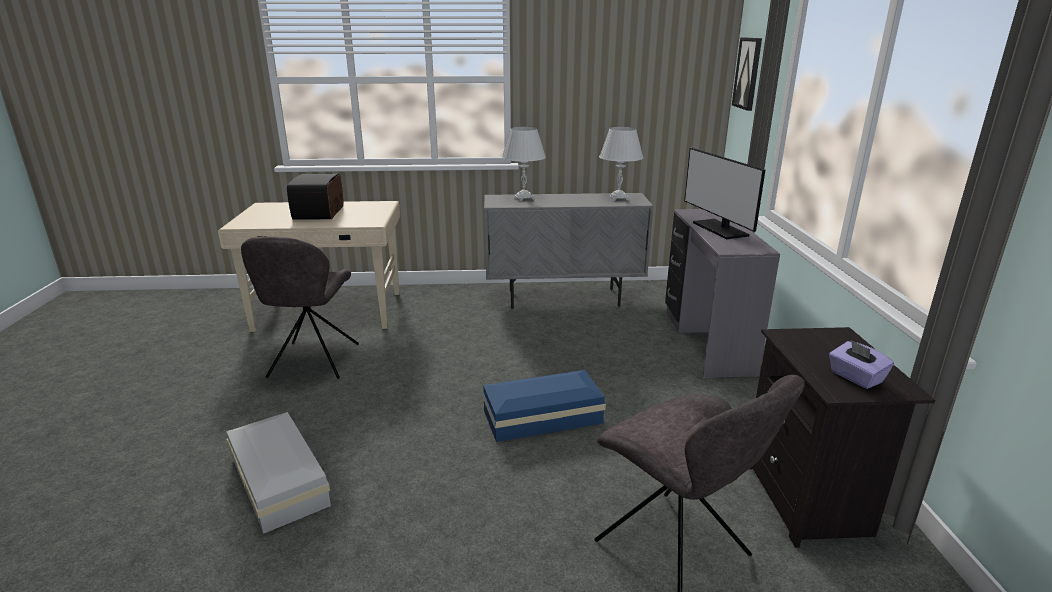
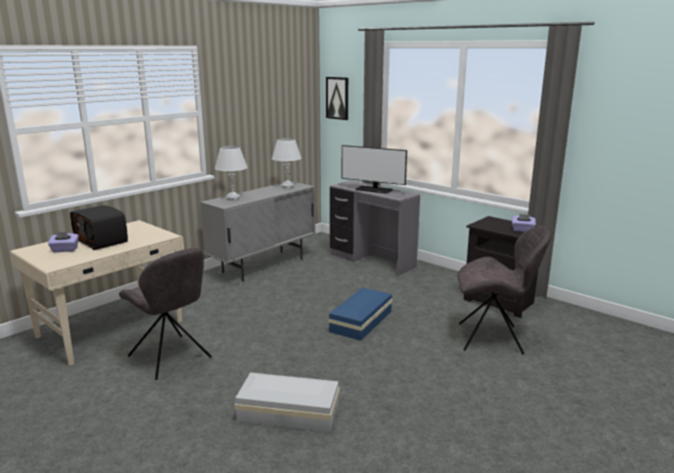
camera: 45 degrees left, 5 degrees down
(278, 213) = (64, 250): none -> purple tissue box

